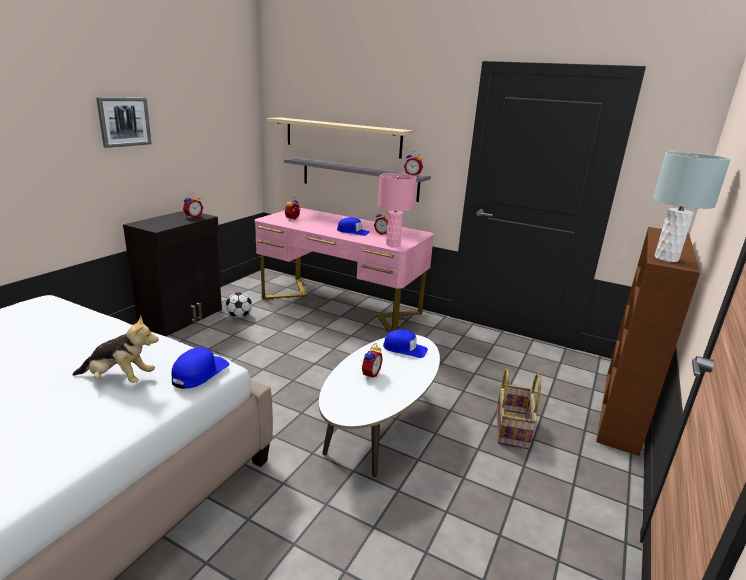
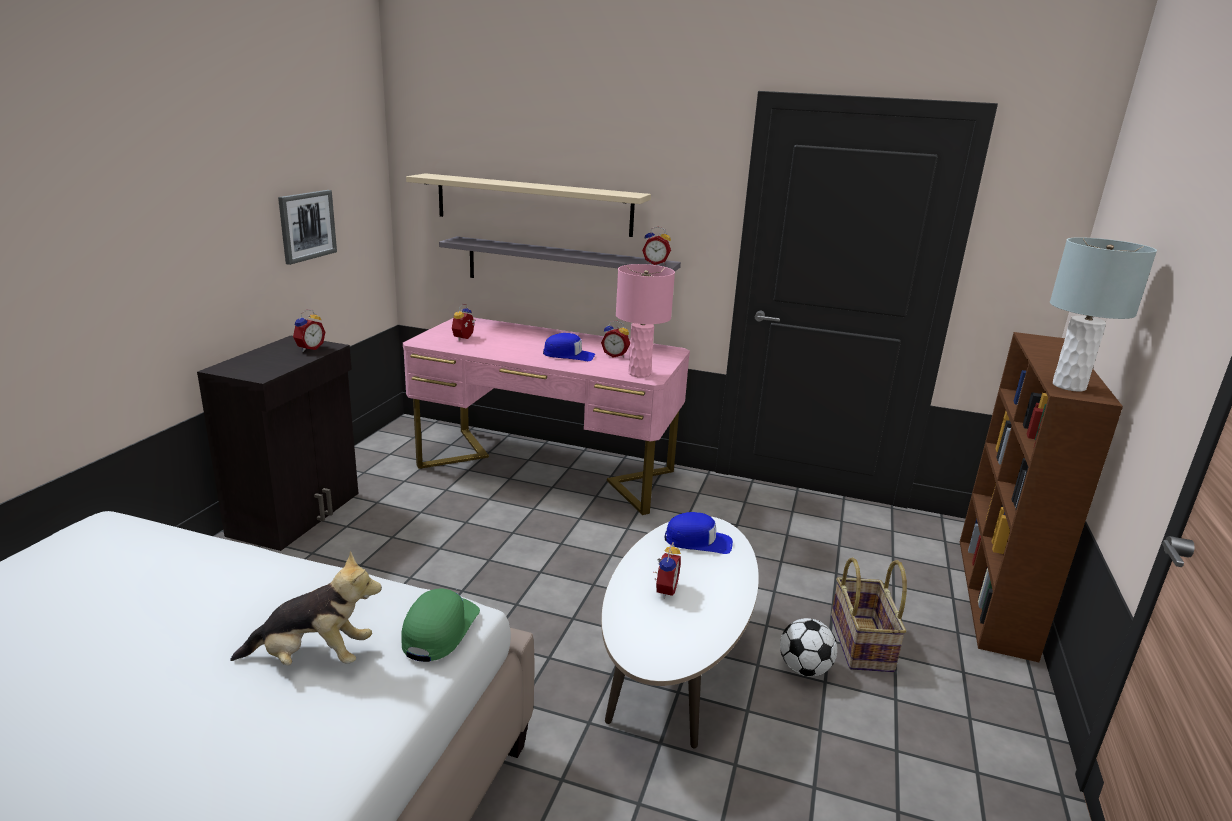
camera: 10 degrees left, 0 degrees up
(124, 122) = (190, 200): picture -> picture (307, 225)
(200, 373) = (440, 629): blue cap -> green cap
(239, 316) = (392, 503): football -> football (804, 669)

